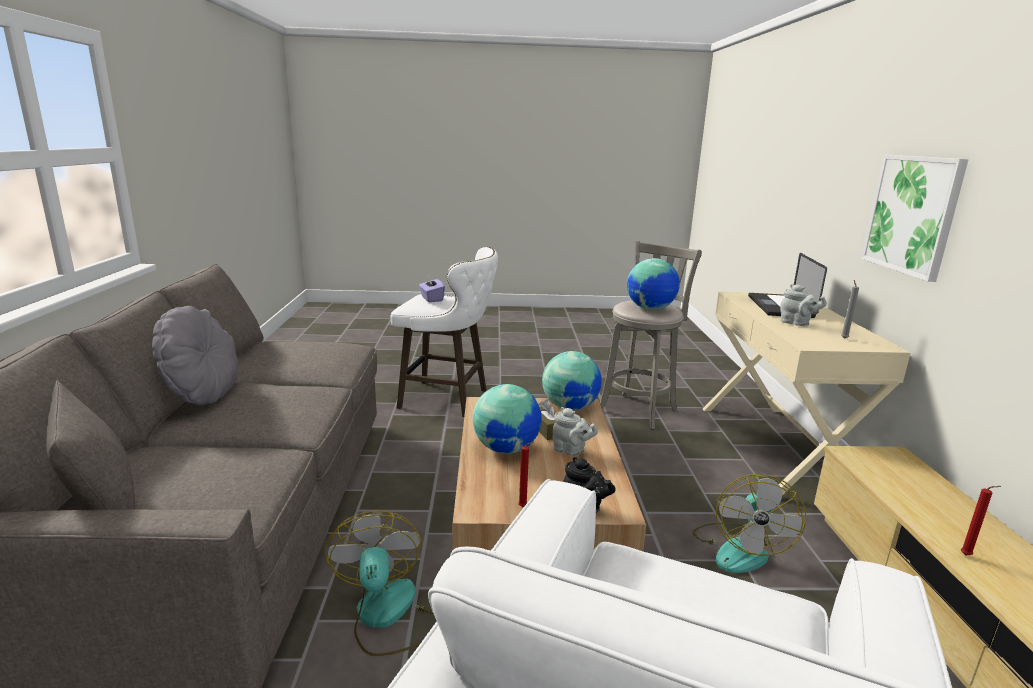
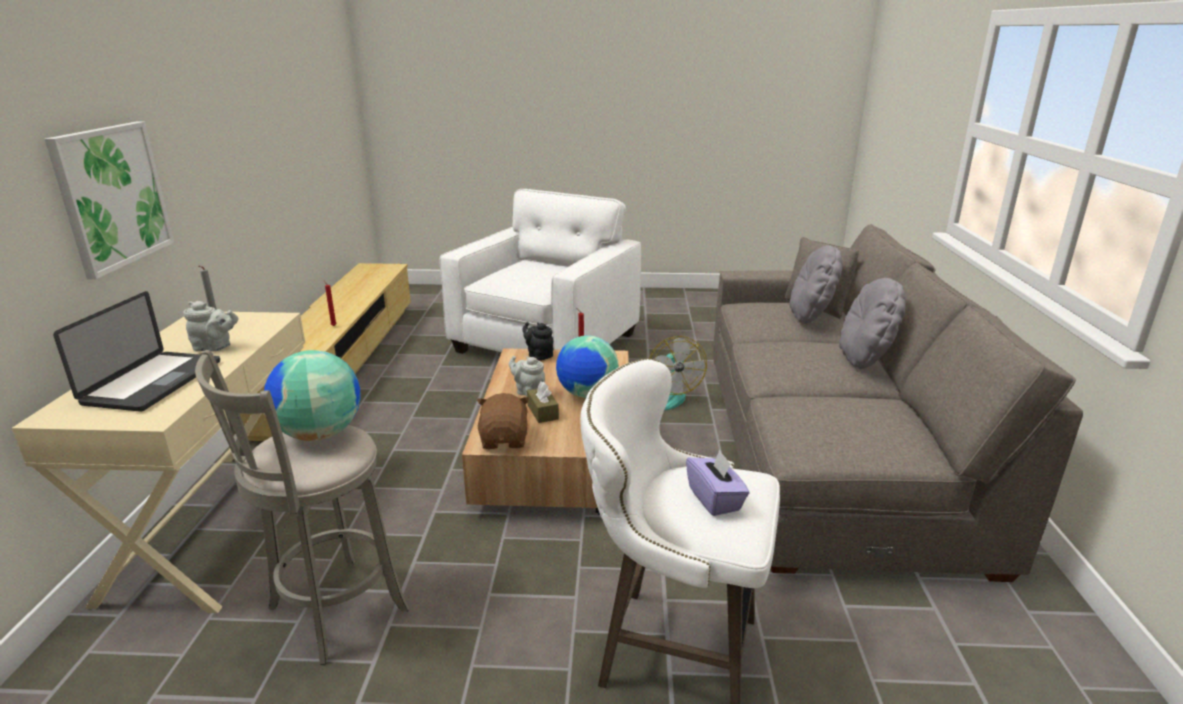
camera: 175 degrees left, 5 degrees up
(166, 465) = (811, 318): none -> grey pillow
(570, 407) = (504, 440): globe -> brown plush toy
(740, 549) = (404, 423): fan -> none
(796, 323) = (215, 347): grey teapot -> grey teapot turned 135 degrees clockwise

